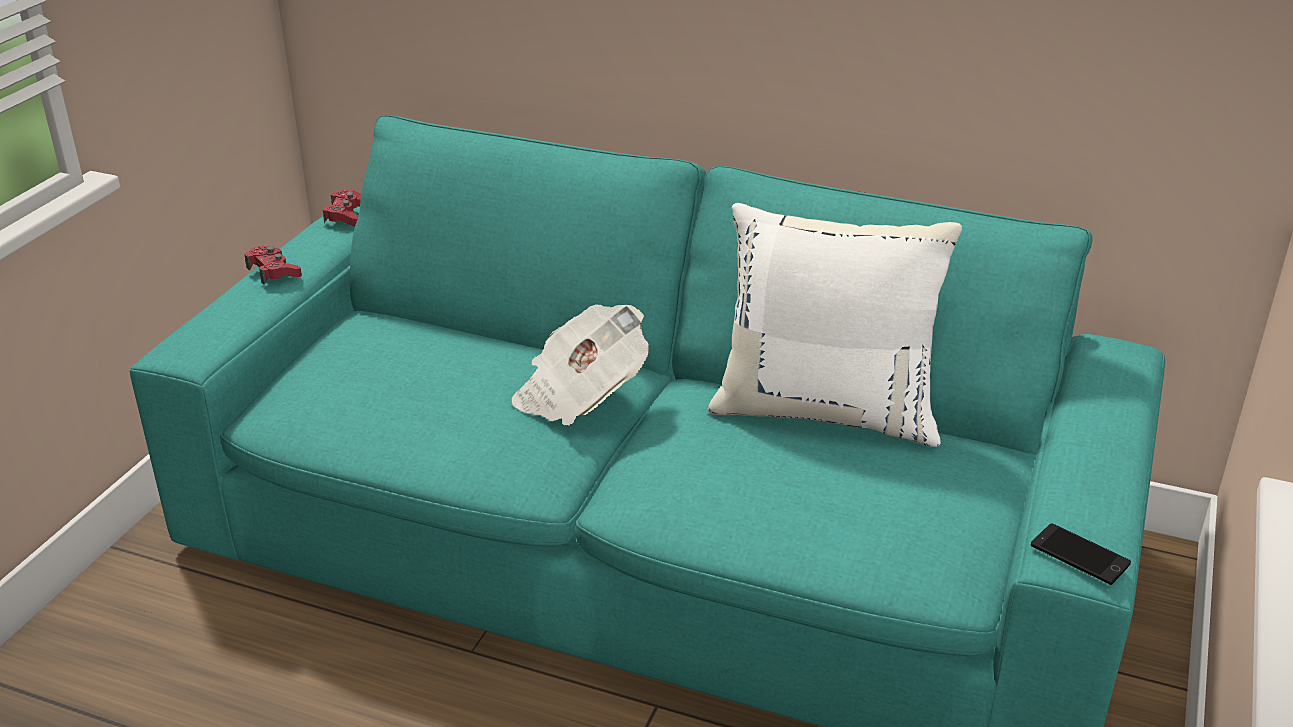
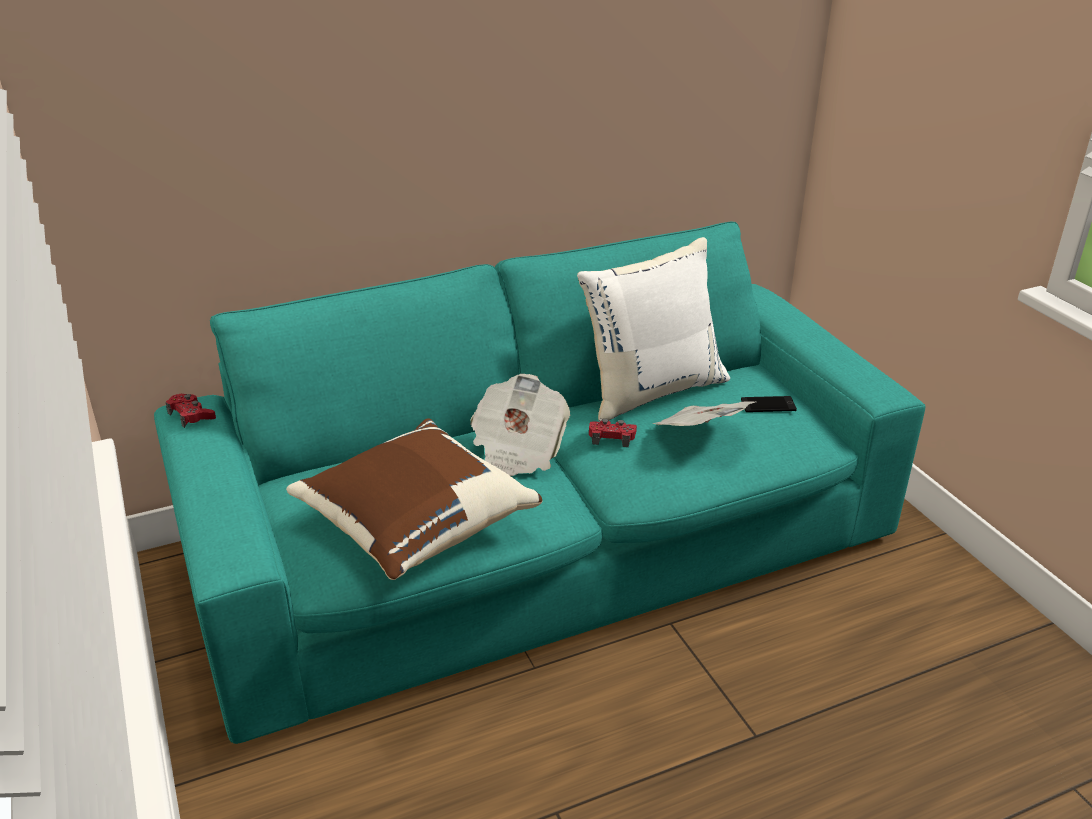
camera: 45 degrees left, 0 degrees up
(273, 271) = (208, 477): red game controller -> red game controller (612, 437)
(386, 409) = (414, 525): none -> brown pillow
(789, 484) = (701, 435): none -> newspaper
(1079, 555) = (884, 390): phone -> phone (768, 405)

